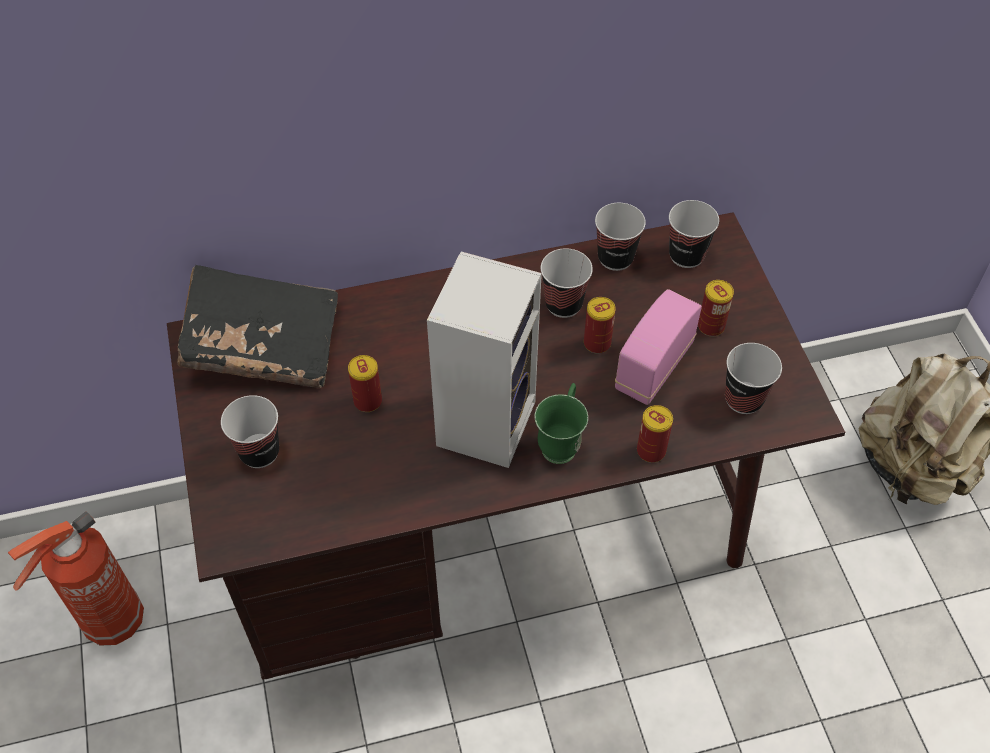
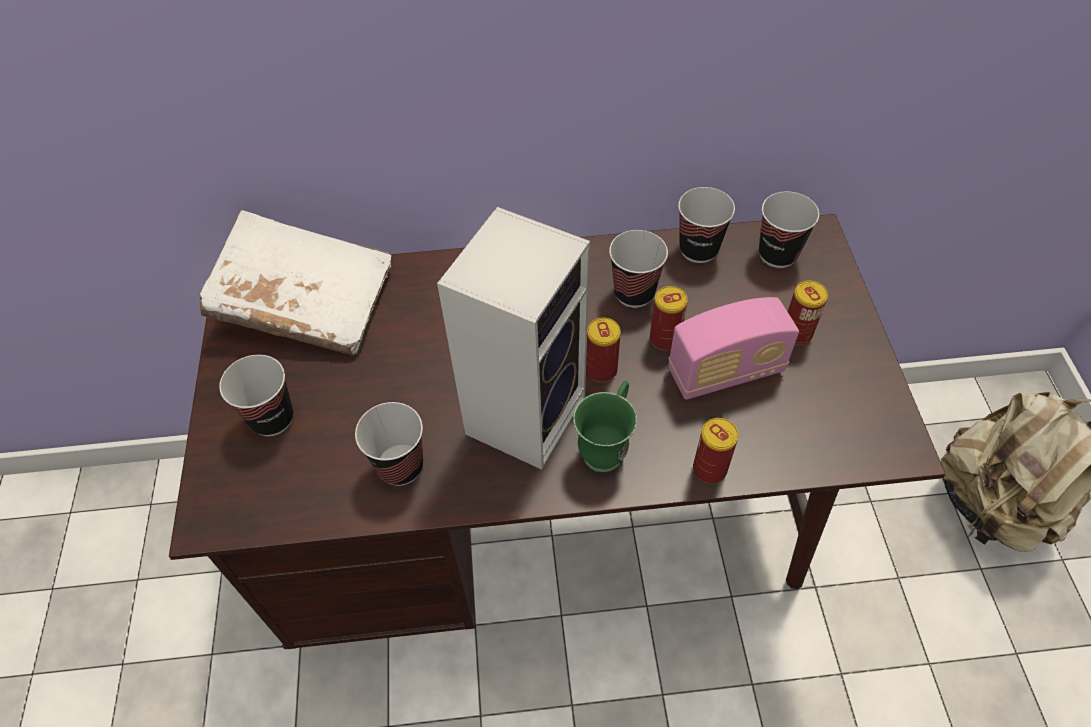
camera: 10 degrees right, 0 degrees up
(110, 623) = (169, 562): fire extinguisher -> none
(263, 343) = (305, 301): black book -> white book
(368, 401) = (401, 375): can -> can (601, 370)
(654, 366) = (725, 372): radio -> radio turned 150 degrees counterclockwise
(743, 399) = (826, 421): cup -> cup (400, 466)

